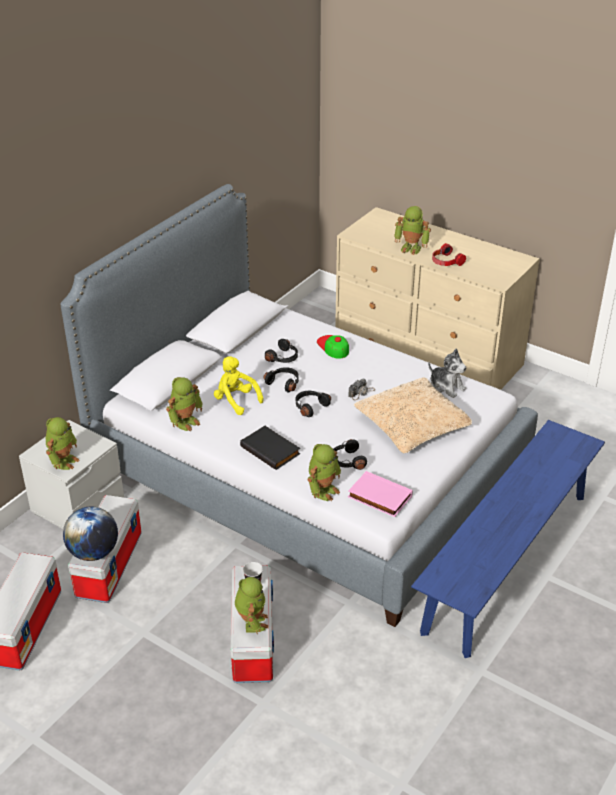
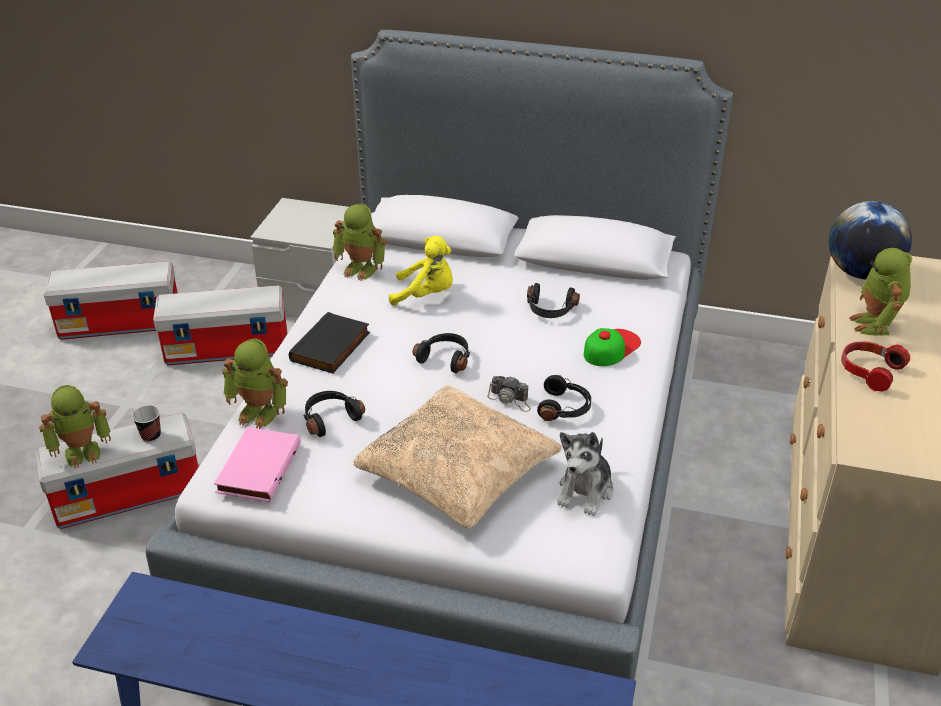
camera: 70 degrees right, 0 degrees up
(63, 461) = (283, 225): toy robot -> none
(93, 552) = (179, 304): globe -> globe (861, 273)
(236, 400) = (426, 295): yellow plush toy -> yellow plush toy turned 75 degrees clockwise
(284, 383) = (489, 324): black headphones -> black headphones (564, 408)

